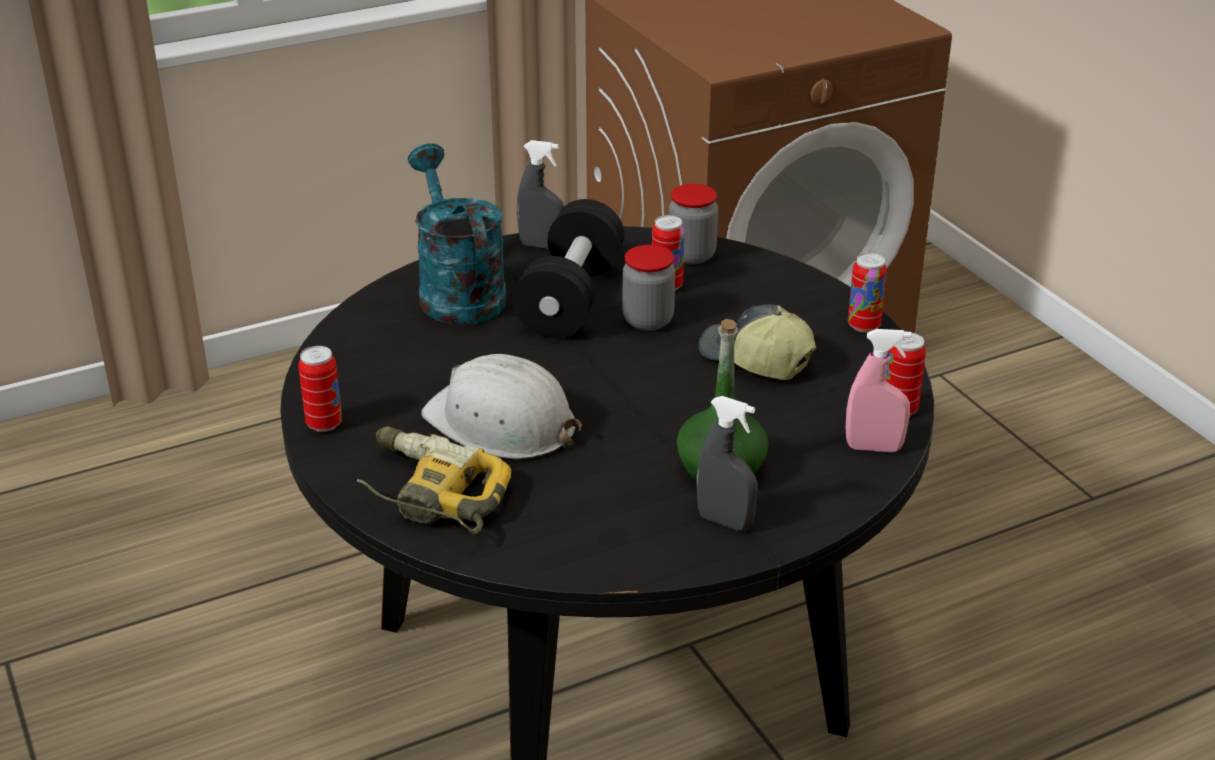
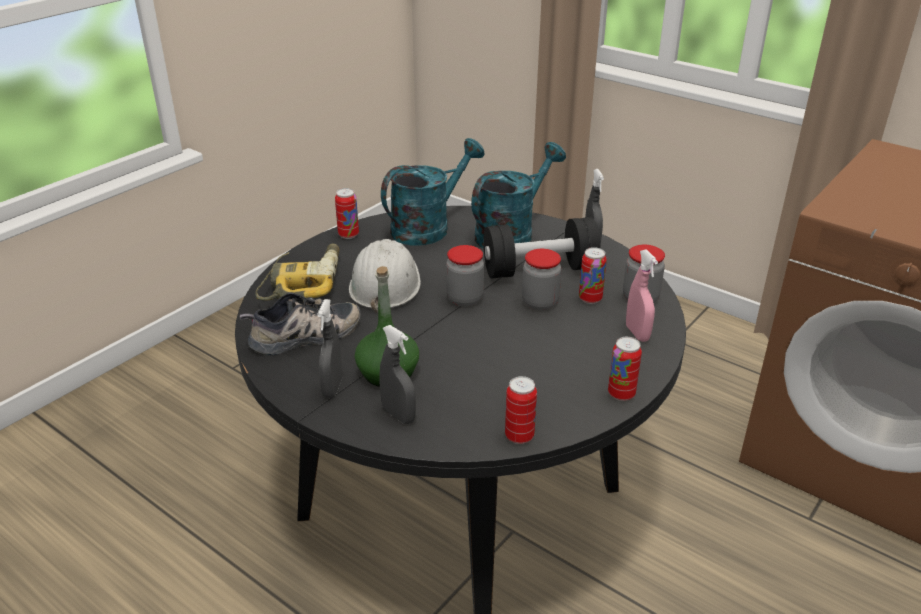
camera: 65 degrees right, 0 degrees up
(373, 350) = (428, 227): none -> turquoise watering can
(585, 521) = (305, 337): none -> shoe
(594, 370) = (465, 299): none -> jar
(754, 359) = (530, 355): cap -> none
(814, 482) = (398, 415): none -> grey spray bottle
(874, 448) = (459, 434): pink spray bottle -> pink spray bottle (637, 333)

